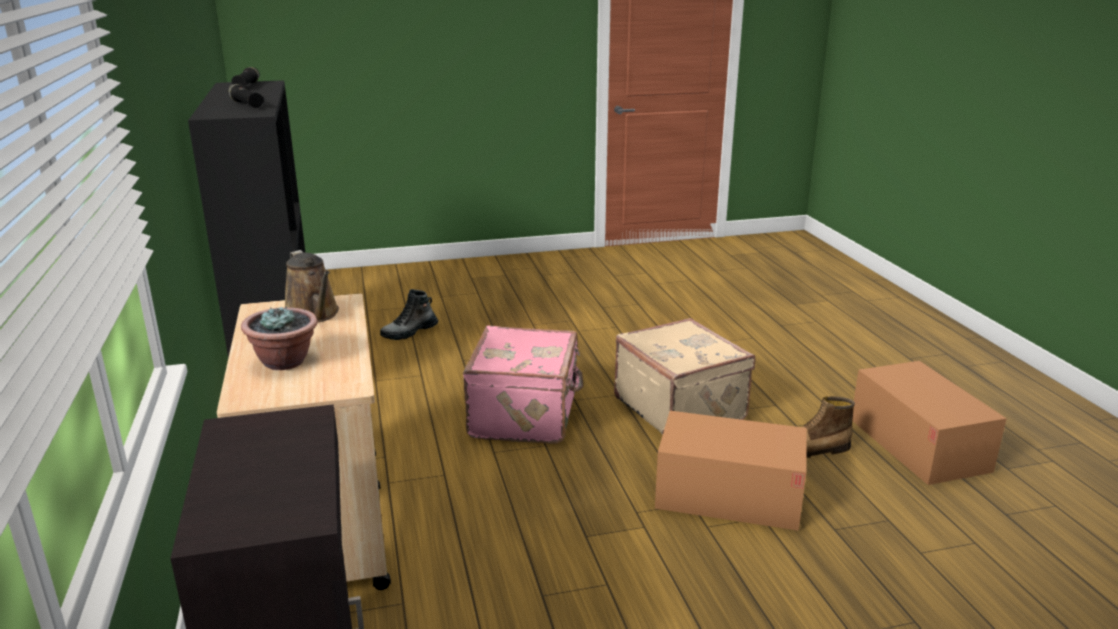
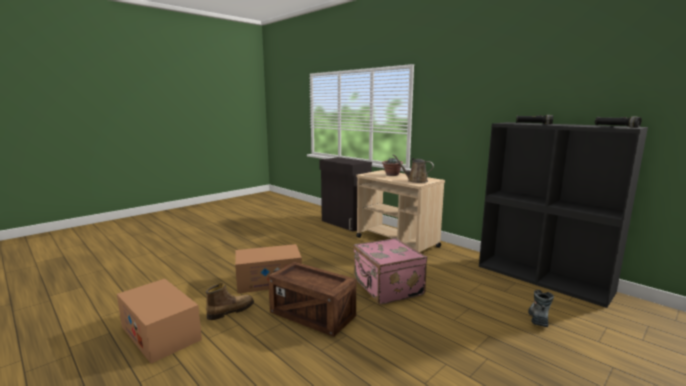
camera: 150 degrees right, 10 degrees down
(681, 409) = (312, 314): beige suitcase -> crate

